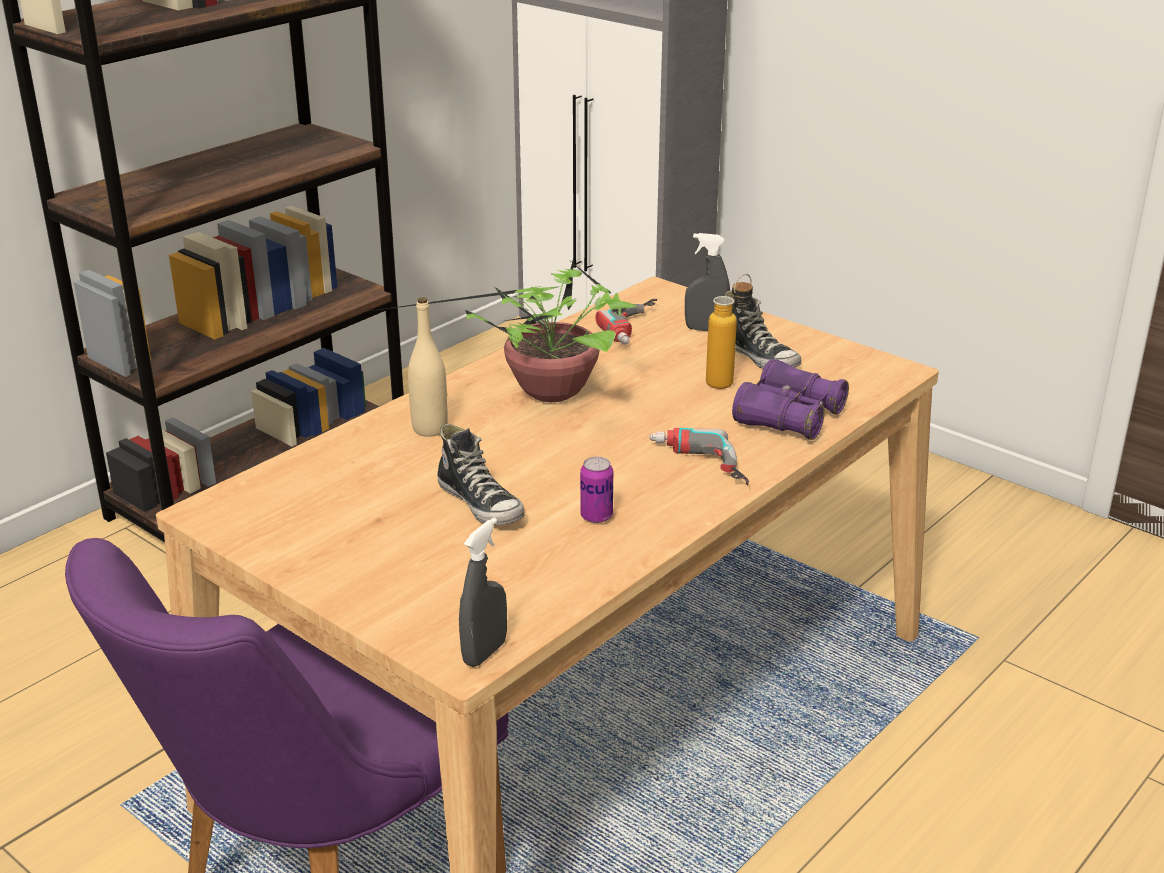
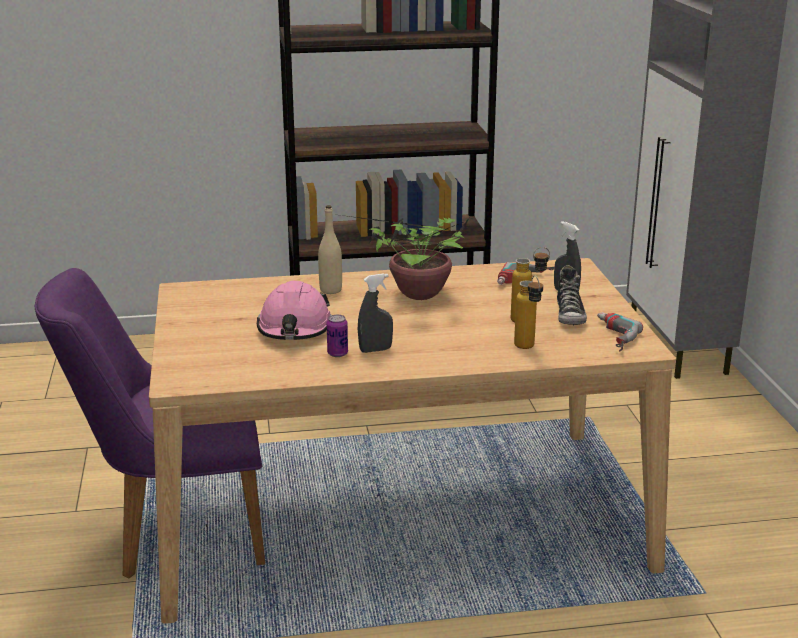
camera: 40 degrees right, 5 degrees down
(481, 504) = (295, 329): shoe -> pink hard hat
(484, 653) = (188, 384): grey spray bottle -> grey spray bottle (375, 350)
(697, 466) = (430, 352): power drill -> power drill (609, 337)
(789, 417) = (527, 349): purple binoculars -> bottle

